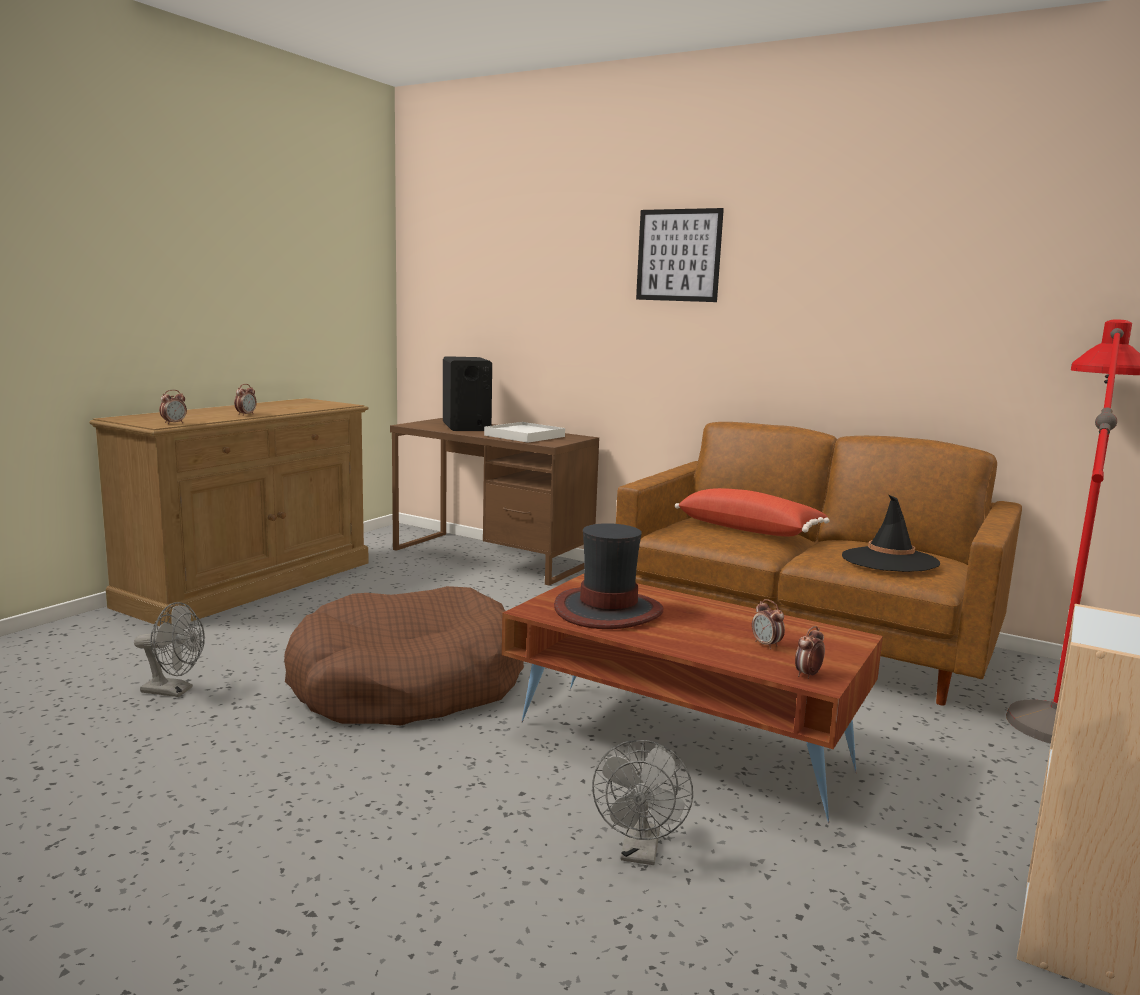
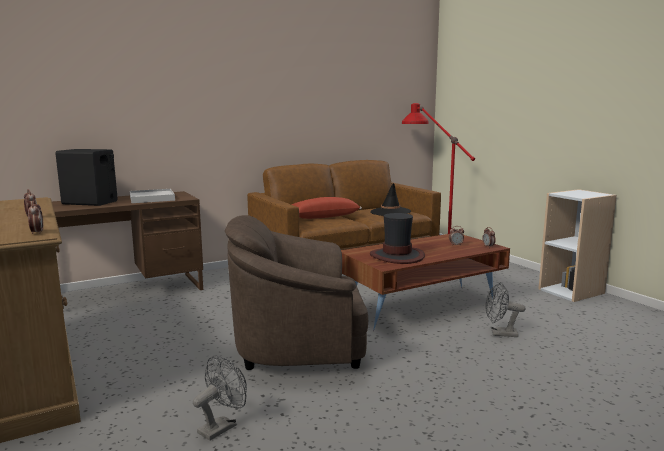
camera: 60 degrees left, 0 degrees up
(407, 684) = (299, 349): brown dog bed -> brown armchair
(640, 853) = (500, 334): grey fan -> grey fan turned 150 degrees clockwise
(678, 255) = (223, 73): picture -> none

